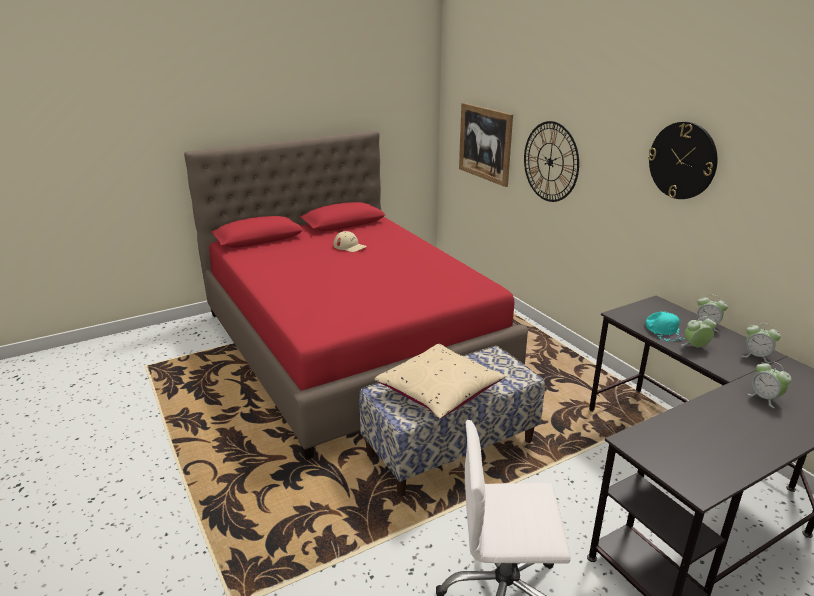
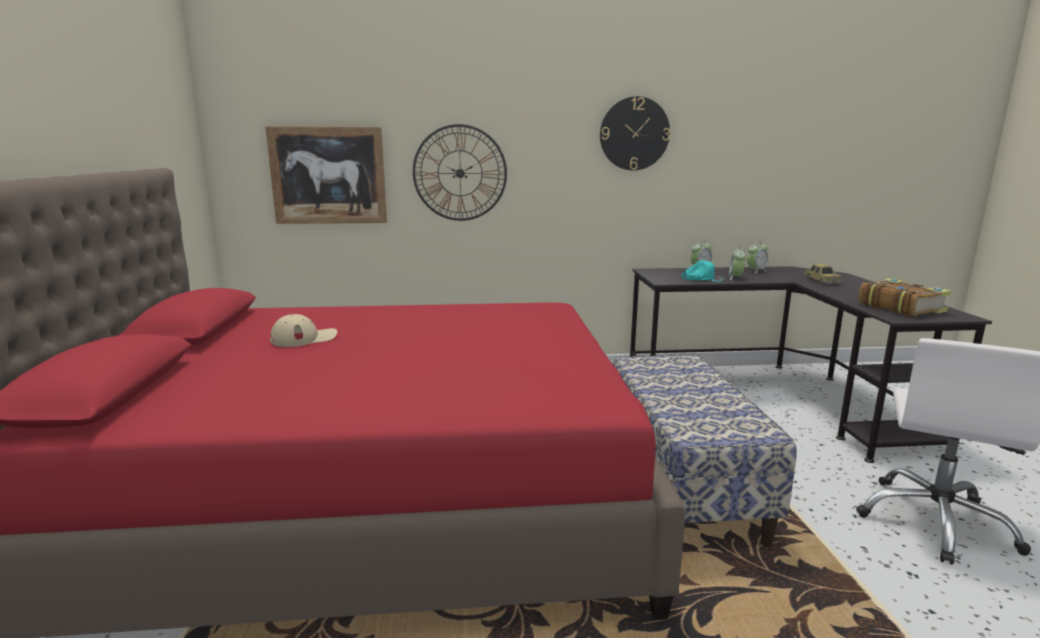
camera: 65 degrees left, 10 degrees down
(439, 392) = (706, 402): beige pillow -> none
(687, 447) = (900, 307): none -> book
(765, 398) = (821, 281): alarm clock -> toy car

